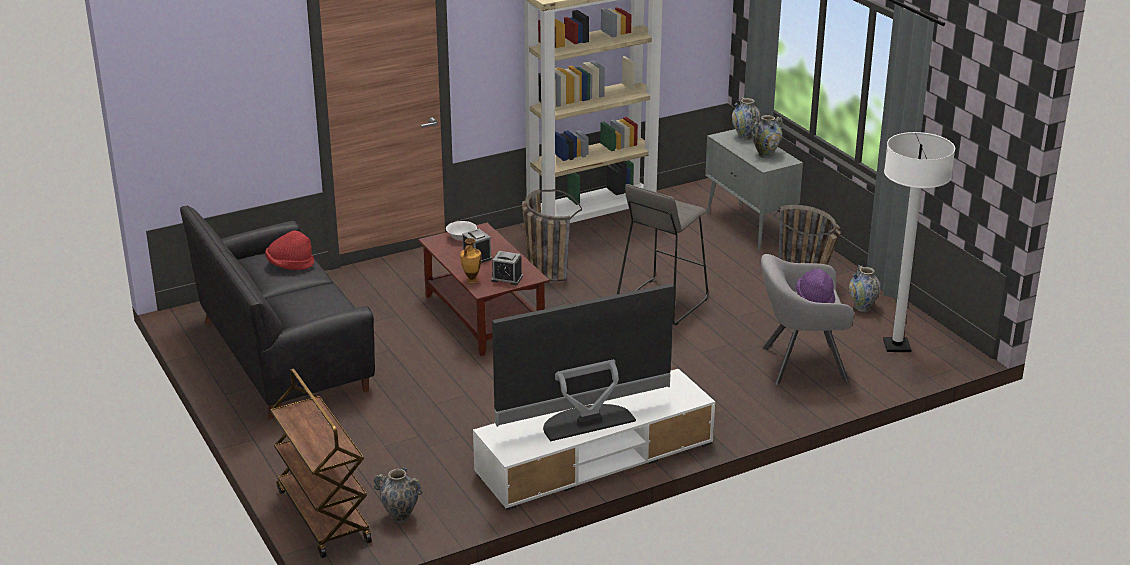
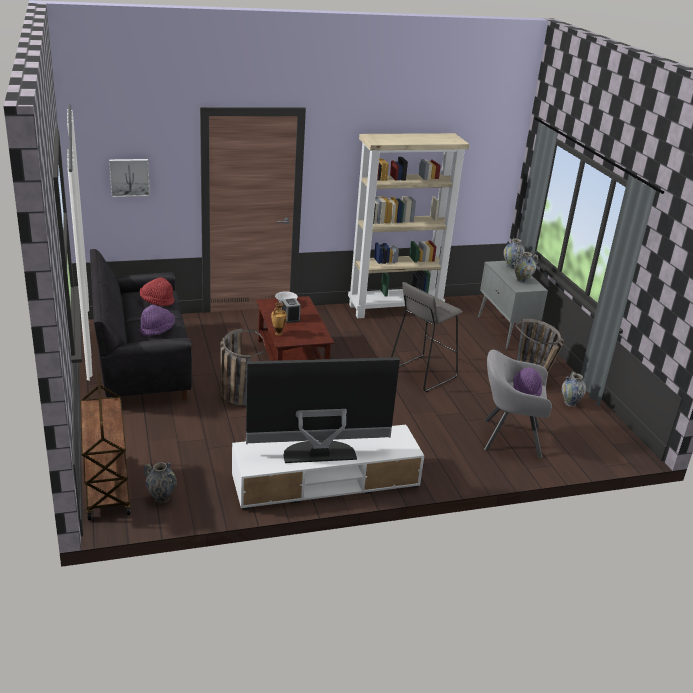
camera: 10 degrees right, 0 degrees up
(219, 97) = (129, 177): none -> picture
(313, 303) = (157, 330): none -> purple hat
(507, 278) = (304, 336): alarm clock -> none
(543, 267) = (348, 335): basket -> basket (235, 391)
(896, 346) = (588, 437): white floor lamp -> none

